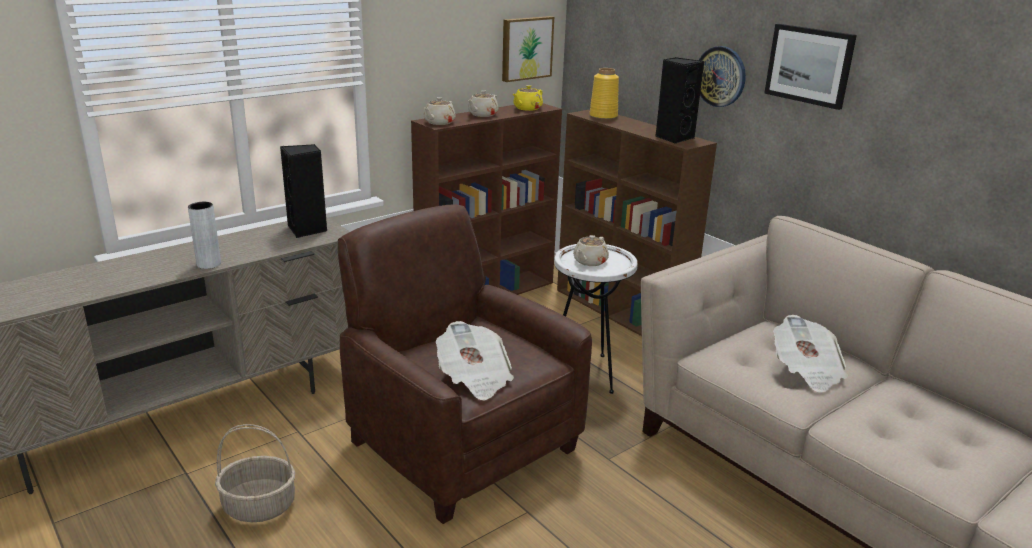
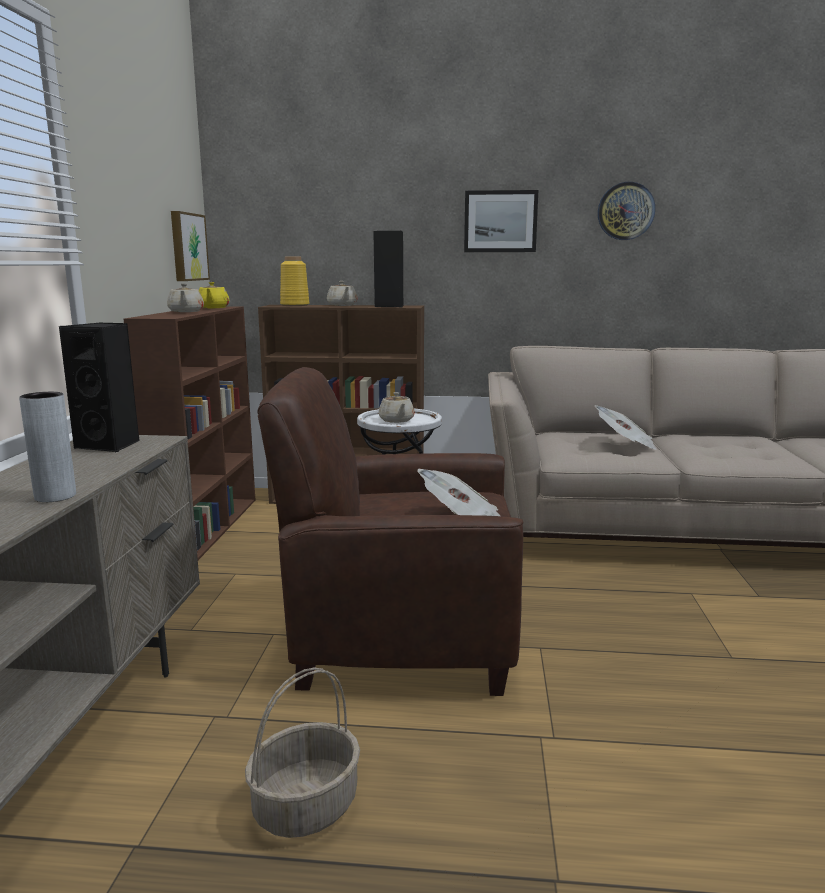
camera: 45 degrees left, 10 degrees down
(439, 122) = (161, 316): beige teapot -> beige teapot (342, 305)
(720, 76) = (413, 246): wall clock -> wall clock (625, 211)

